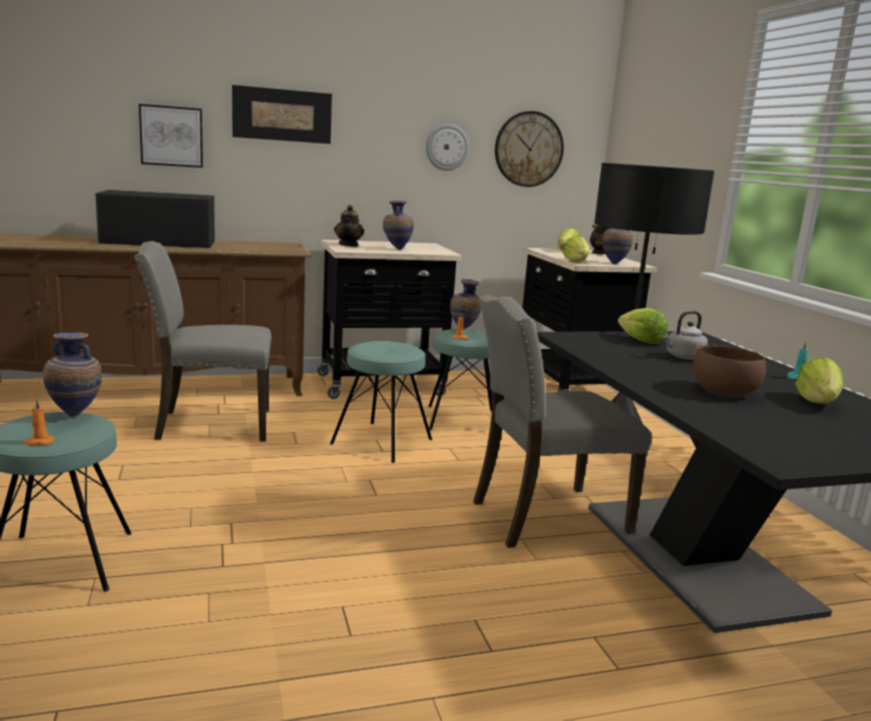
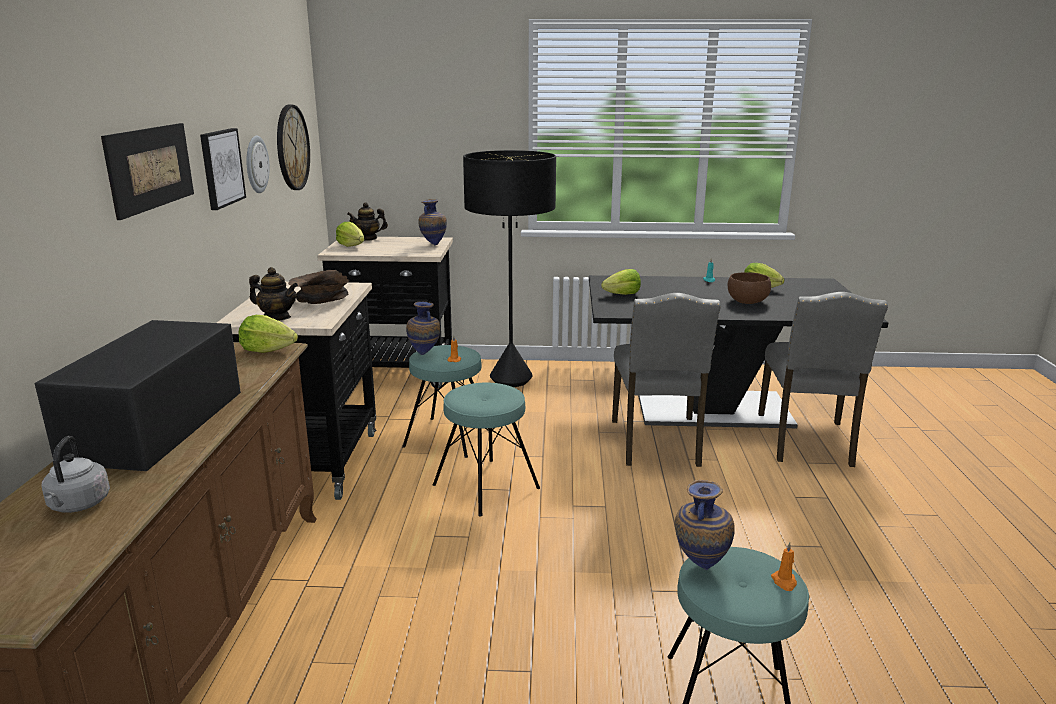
camera: 70 degrees left, 5 degrees up
(171, 136) = (59, 247): picture -> picture (221, 168)
(211, 425) = (381, 594): grey chair -> grey chair (807, 442)
(396, 249) = (320, 301): vase -> brown bowl
(576, 262) = (421, 253): lettuce -> lettuce (267, 350)
(683, 357) = (667, 293): grey kettle -> grey kettle (78, 505)

